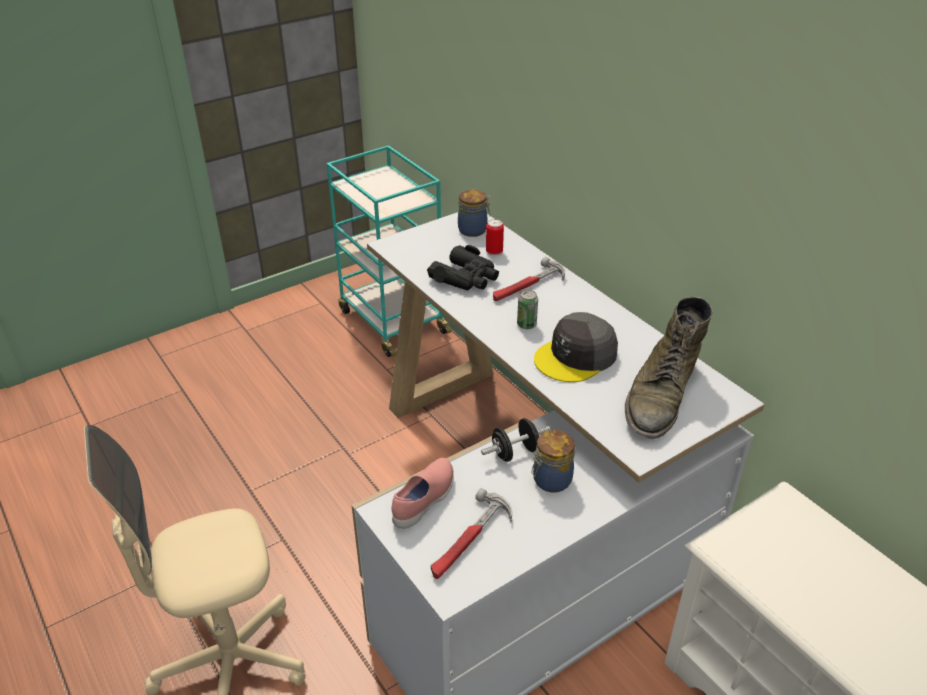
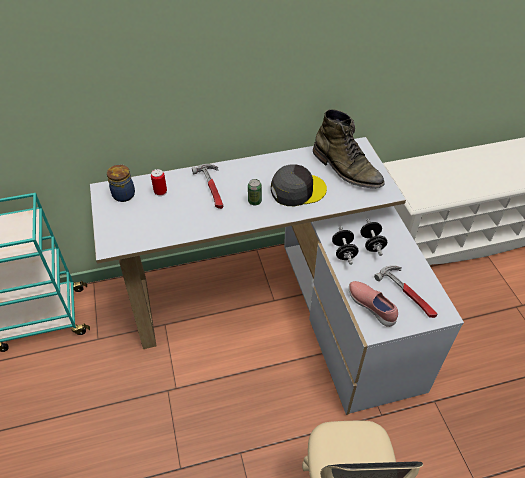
camera: 70 degrees left, 10 degrees up
(466, 278) = (183, 215): black binoculars -> none
(550, 481) = (372, 244): jar -> black dumbbell
(576, 356) = (297, 190): grey cap -> grey cap turned 90 degrees counterclockwise

